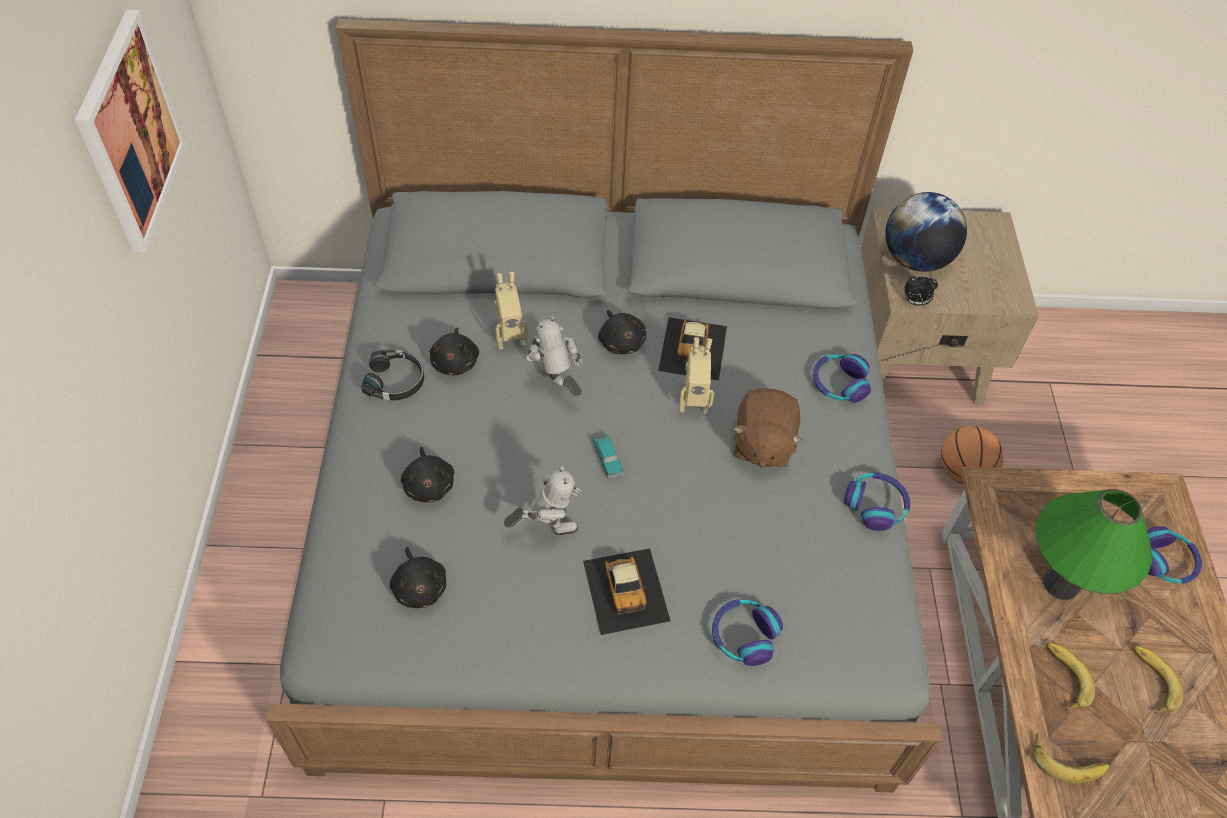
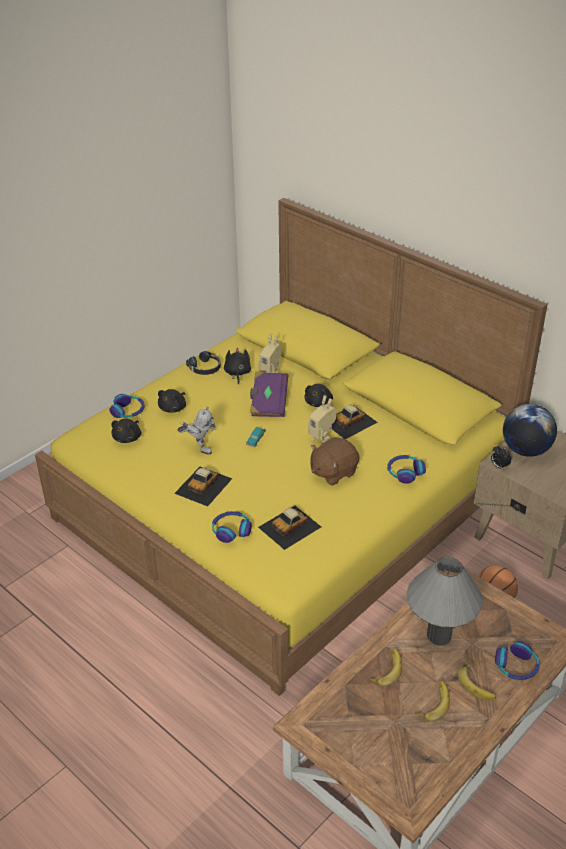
camera: 45 degrees right, 15 degrees down
(129, 132) = (151, 201): picture -> none
(455, 361) = (237, 373): black plush toy -> black plush toy turned 135 degrees clockwise
(556, 386) = (268, 403): toy robot -> purple book
(607, 503) = (284, 502): grey bed -> yellow bed
(808, 571) = (290, 527): none -> toy car
(876, 505) = (357, 525): headphones -> headphones (128, 411)
(1061, 584) = (439, 635): green table lamp -> grey table lamp
(1067, 759) = (343, 697): banana -> banana (478, 683)

